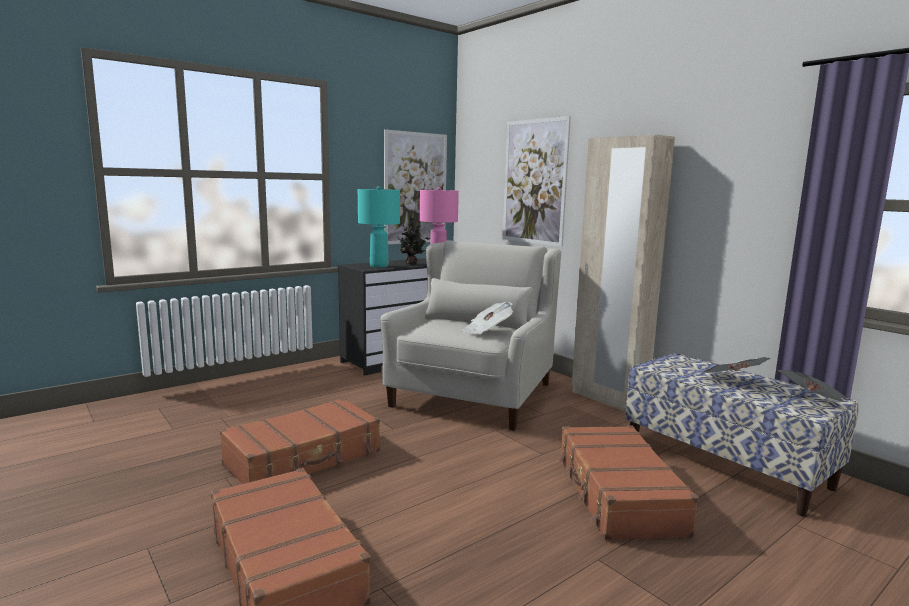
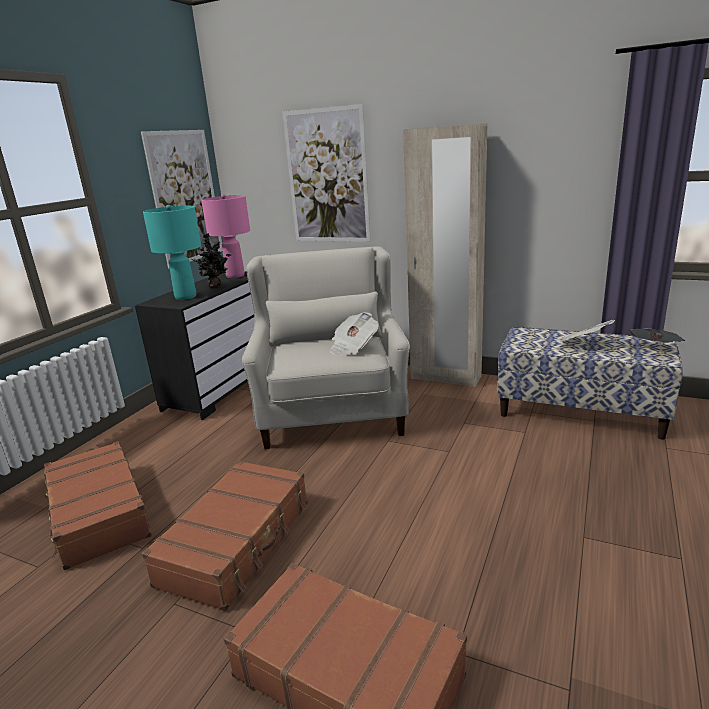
camera: 25 degrees left, 10 degrees up
(617, 494) = (539, 469): brown suitcase -> brown suitcase (98, 514)

